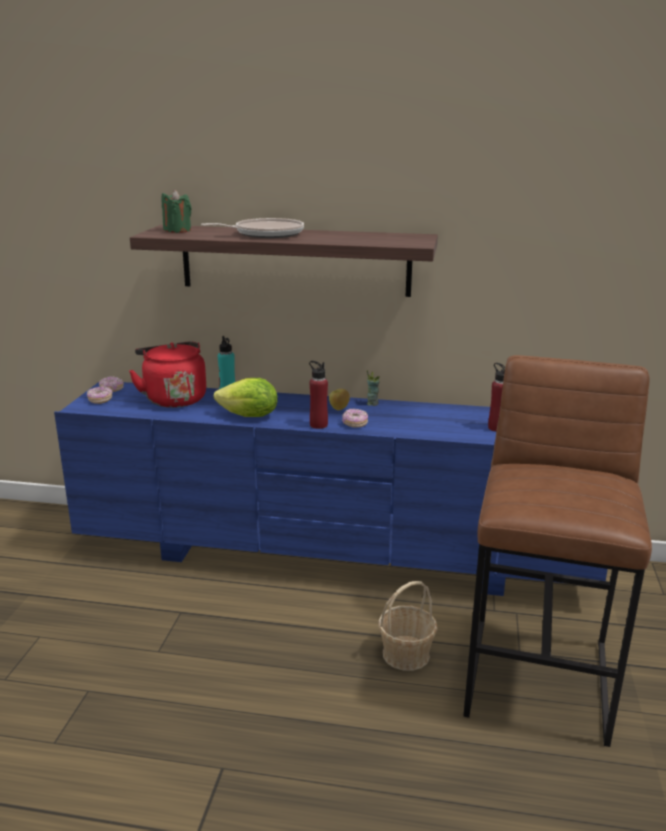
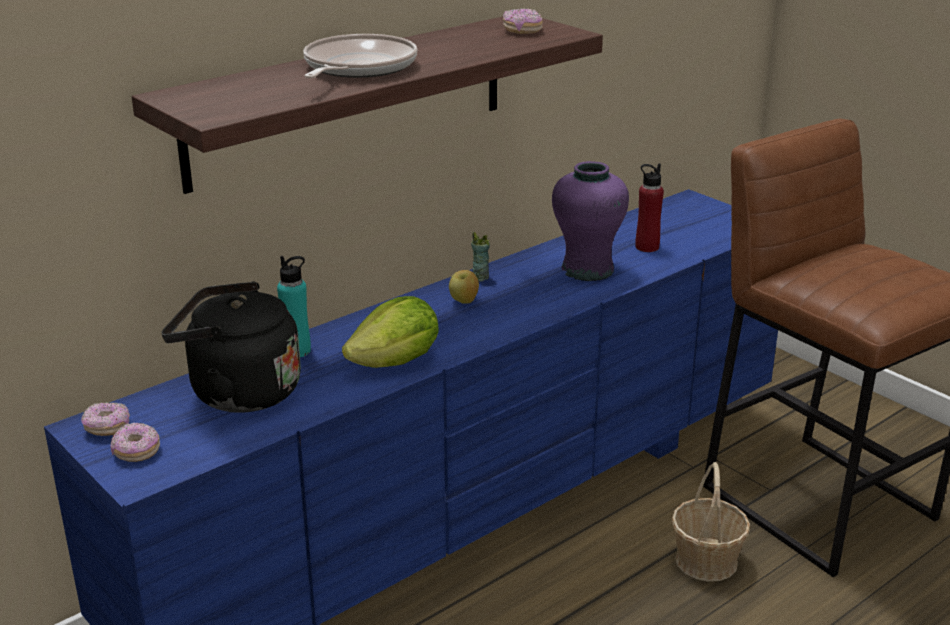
camera: 50 degrees left, 5 degrees up
(173, 398) = (238, 392): red kettle -> black kettle
(177, 230) = (216, 97): green candle -> none
(318, 425) = (493, 331): red bottle -> none
(354, 424) = (523, 310): donut -> donut (522, 31)
(433, 423) = (587, 270): none -> purple vase

